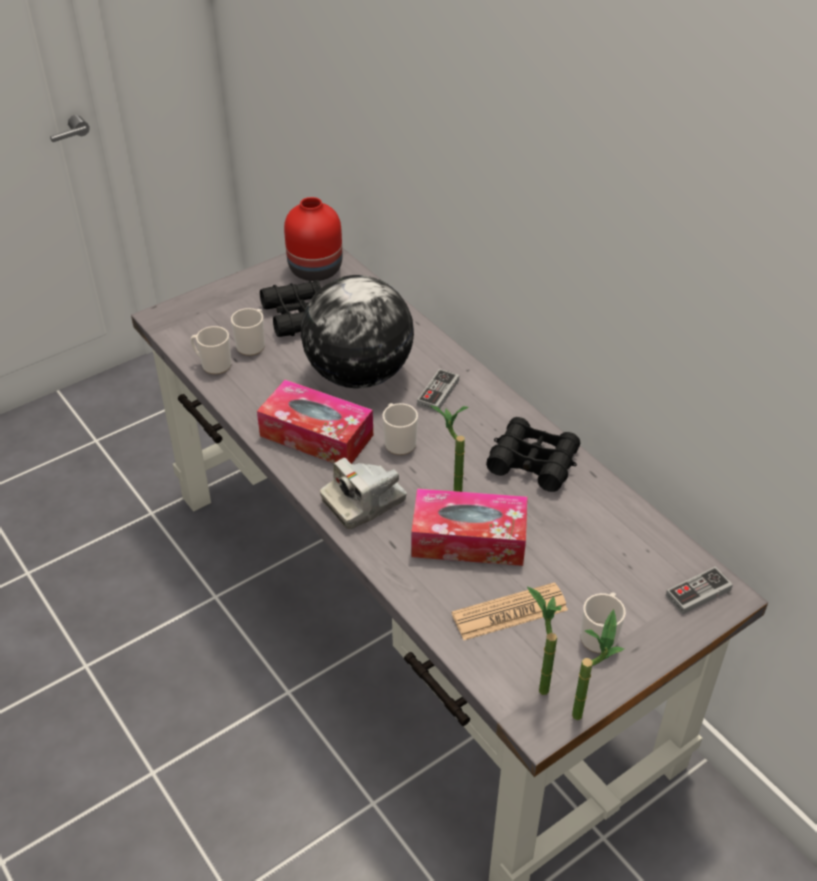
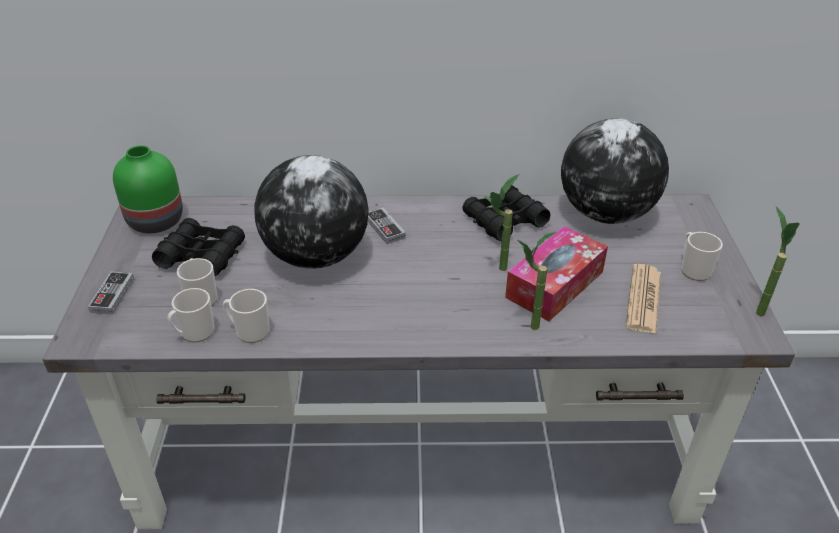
camera: 55 degrees left, 5 degrees down
(314, 268) = (154, 221): red vase -> green vase
(316, 435) = (361, 311): tissue box -> none
(364, 501) = (465, 319): camera -> none
(398, 442) = (417, 271): mug -> mug (249, 331)
(537, 682) = (719, 317): potted plant -> potted plant (525, 326)
(626, 530) = (605, 214): none -> globe
(698, 593) = (683, 214): game controller -> game controller (112, 295)

